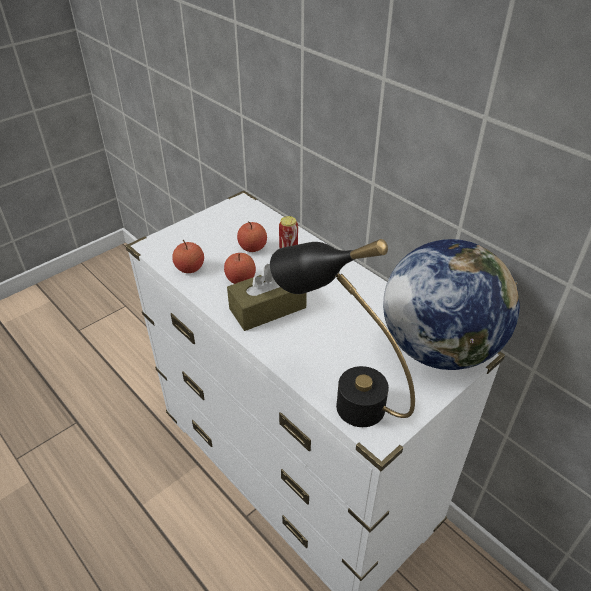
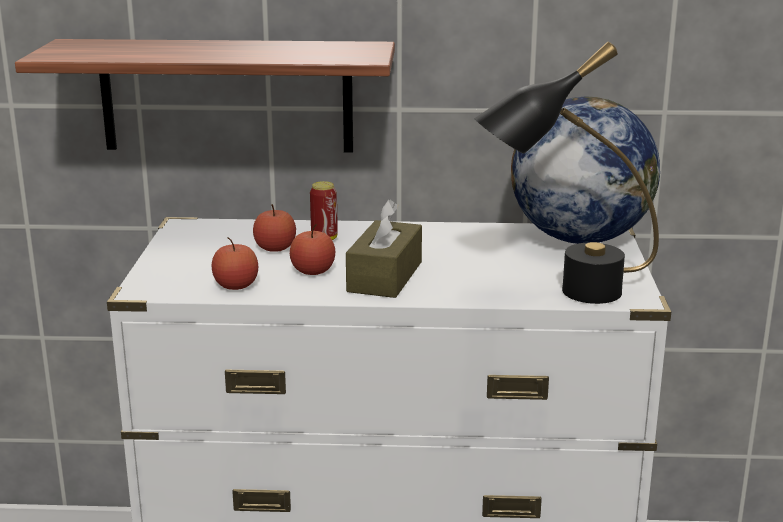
camera: 45 degrees left, 20 degrees down
(277, 129) = (226, 96): none -> shelf

